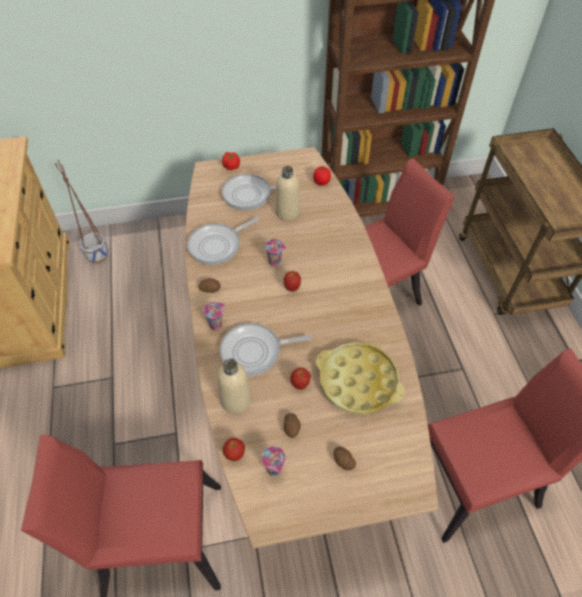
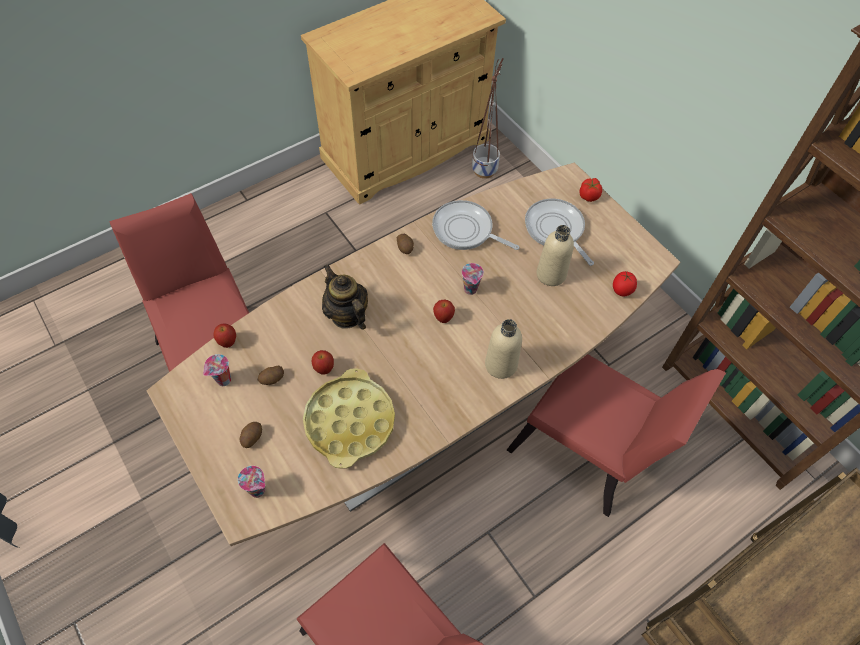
camera: 65 degrees right, 5 degrees up
(216, 325) = (364, 271): cup -> cup (258, 490)
(236, 400) = (285, 321): beige bottle -> beige bottle (501, 365)
(255, 351) = (346, 315): frying pan -> teapot

